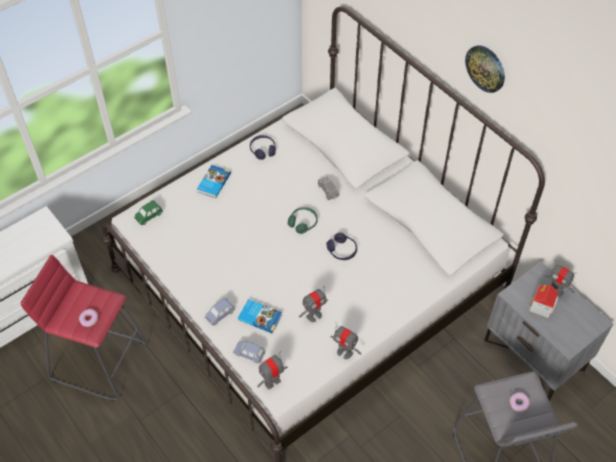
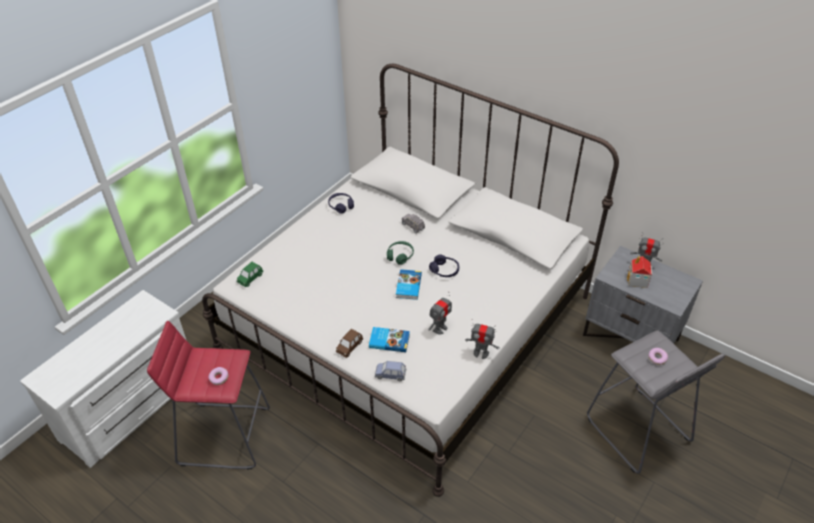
camera: 15 degrees left, 10 degrees down
(213, 183) = (303, 240): book -> book (408, 286)
(220, 315) = (349, 347): blue toy car -> brown toy car
(272, 382) = (422, 394): toy robot -> none
(485, 68) = (544, 72): wall clock -> none

